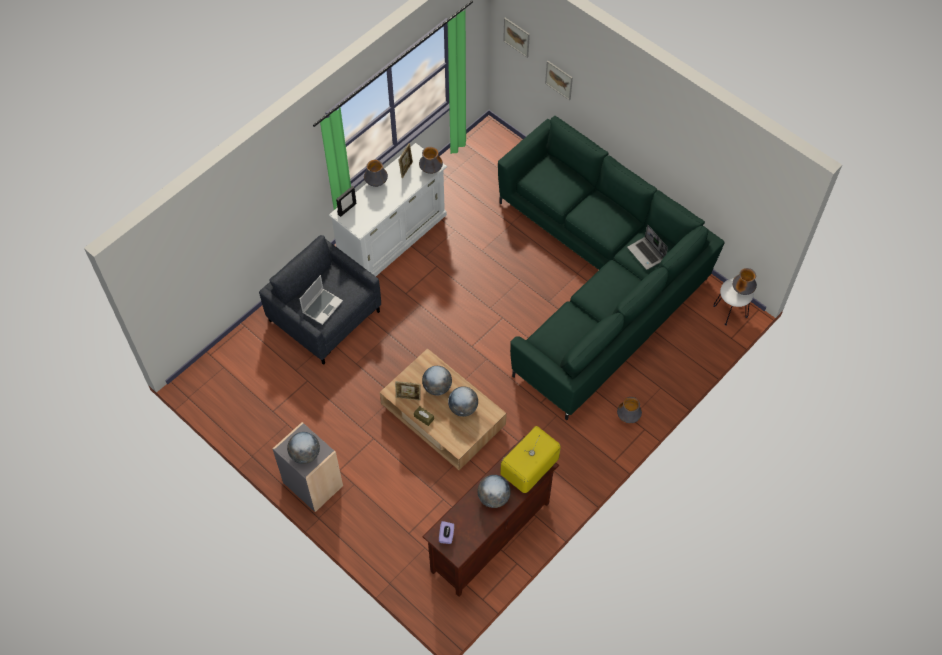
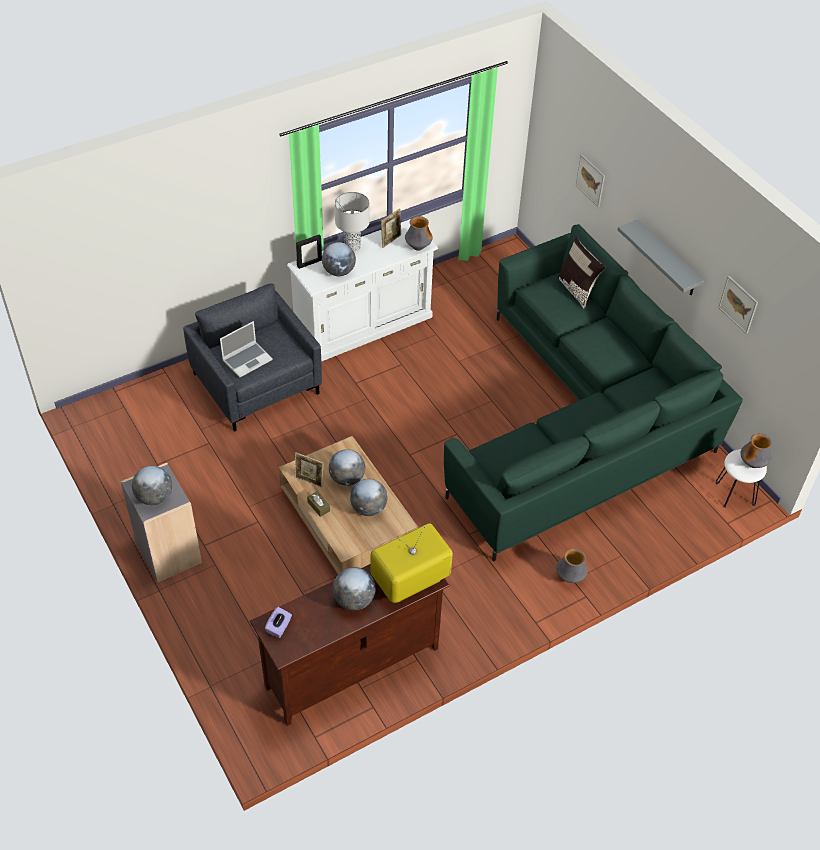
camera: 15 degrees right, 10 degrees down
(374, 211) = (339, 271): none -> globe
(376, 183) = (352, 246): vase -> white table lamp
(516, 37) = (554, 125): picture -> picture (738, 304)
(566, 170) = (577, 290): none -> pillow
(641, 141) = (667, 259): none -> grey shelf
(646, 254) = (644, 394): laptop -> none

